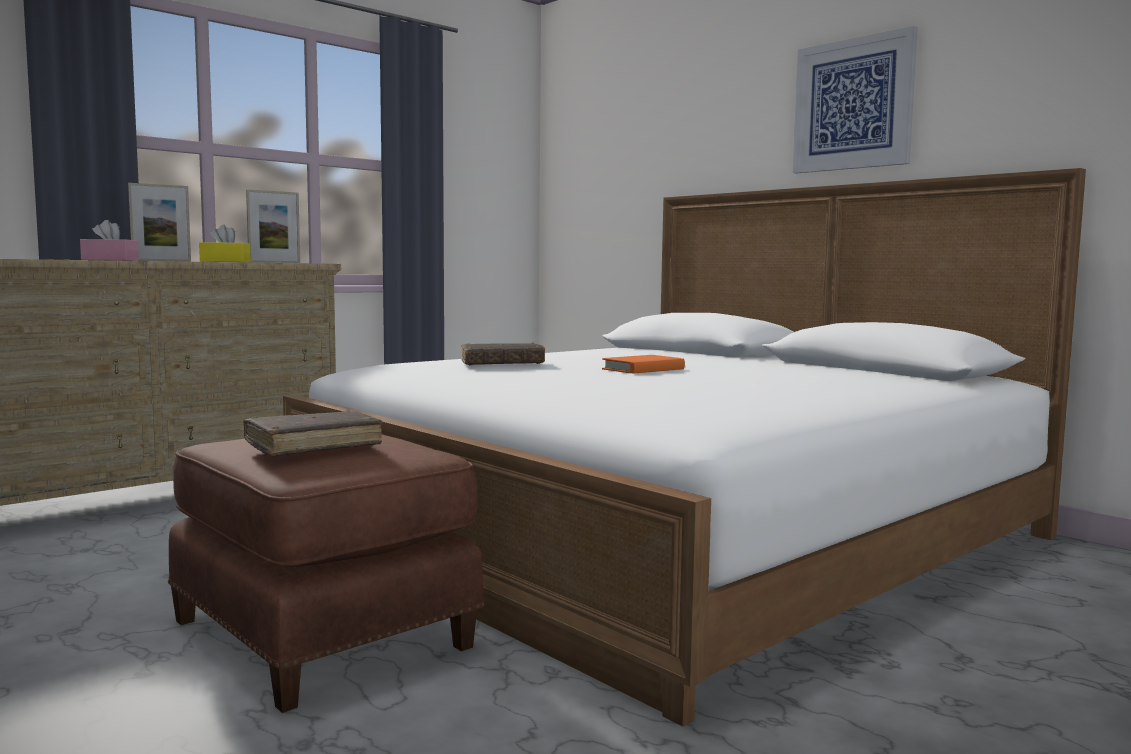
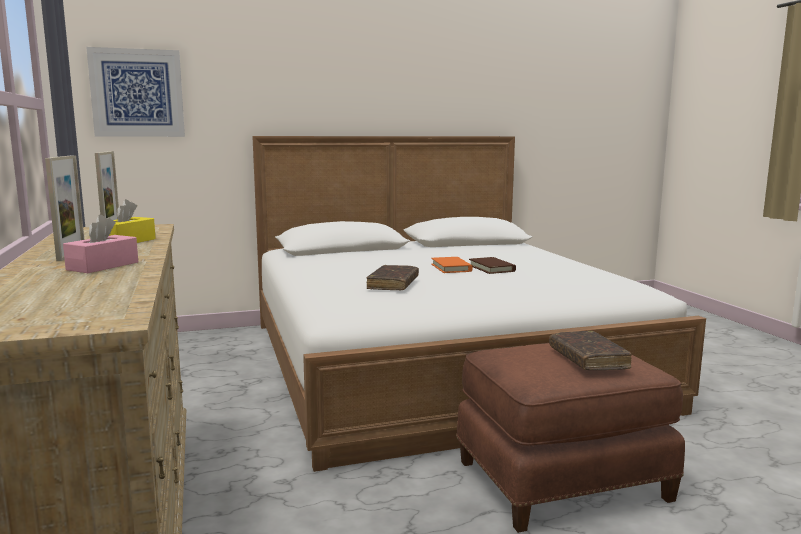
camera: 65 degrees left, 5 degrees up
(676, 377) = (491, 268): none -> brown book
(853, 104) = (392, 86): picture -> picture (137, 93)

